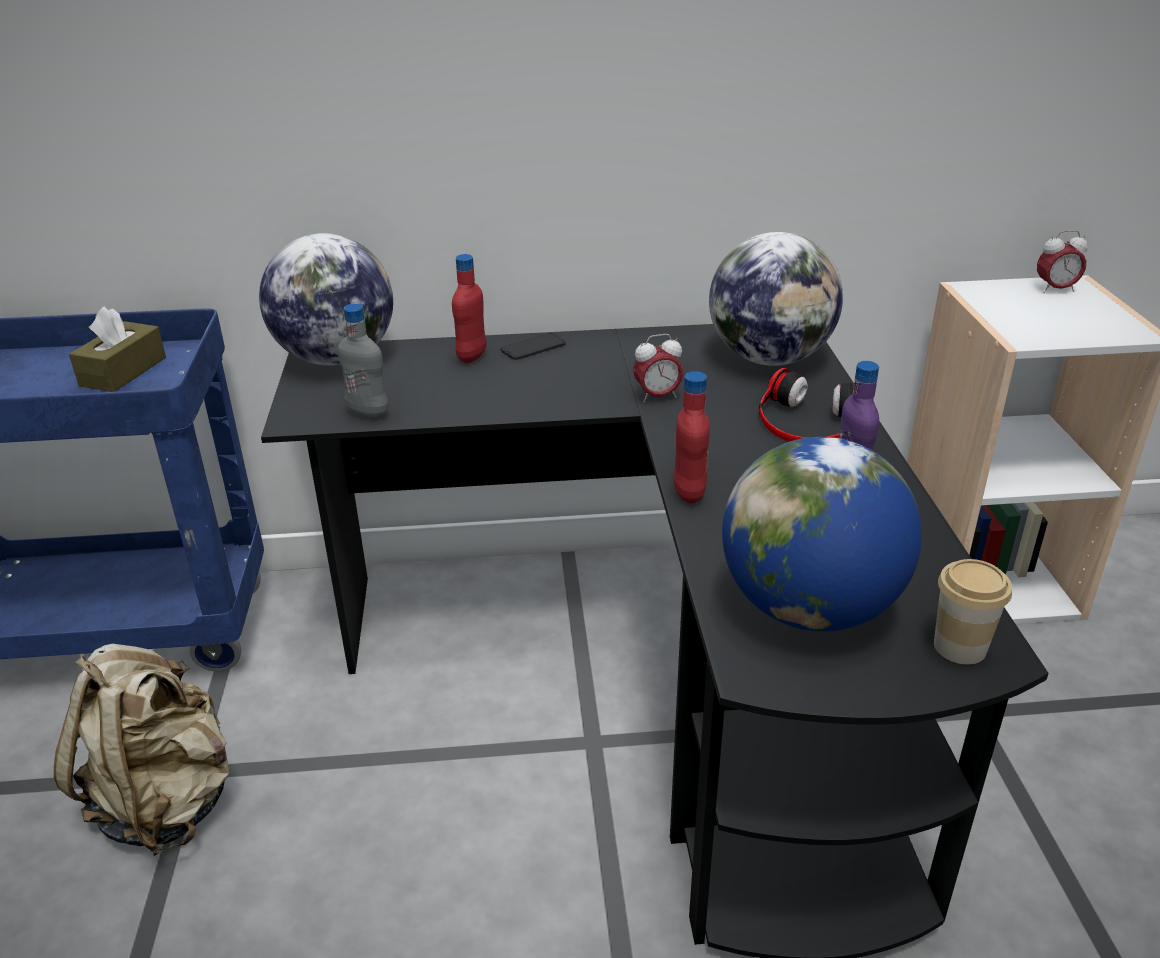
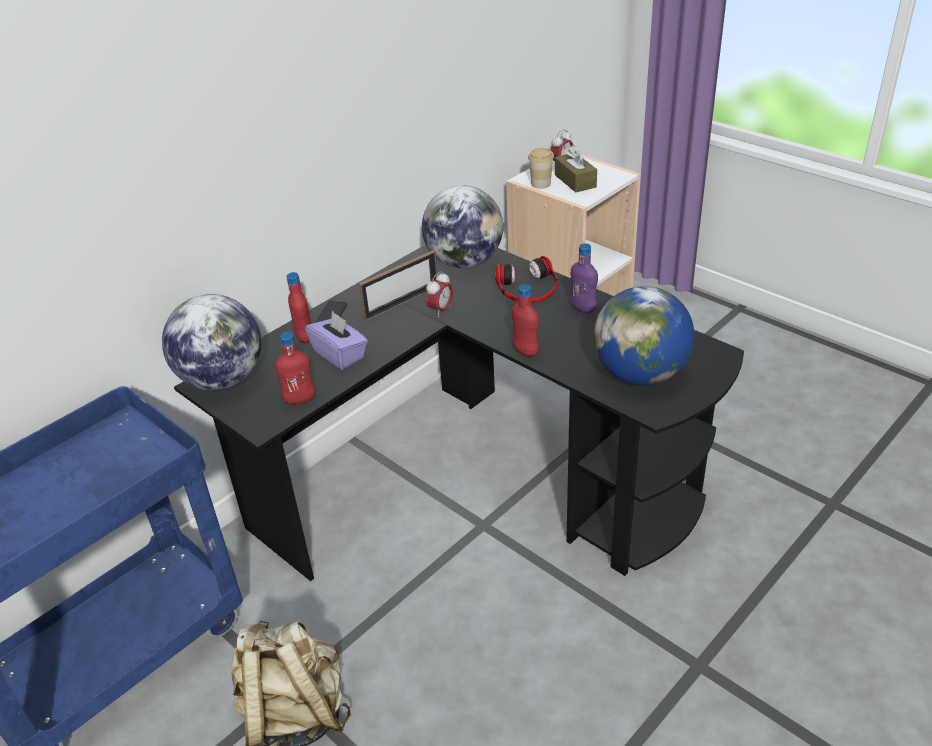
camera: 40 degrees left, 5 degrees up
(123, 371) = (100, 459): brown tissue box -> brown tissue box (575, 181)
(368, 413) = (300, 400): grey bottle -> red bottle
(477, 390) = (340, 355): none -> purple tissue box
(626, 369) = (401, 302): none -> picture frame
(960, 647) = (707, 358): cup -> cup (541, 184)

